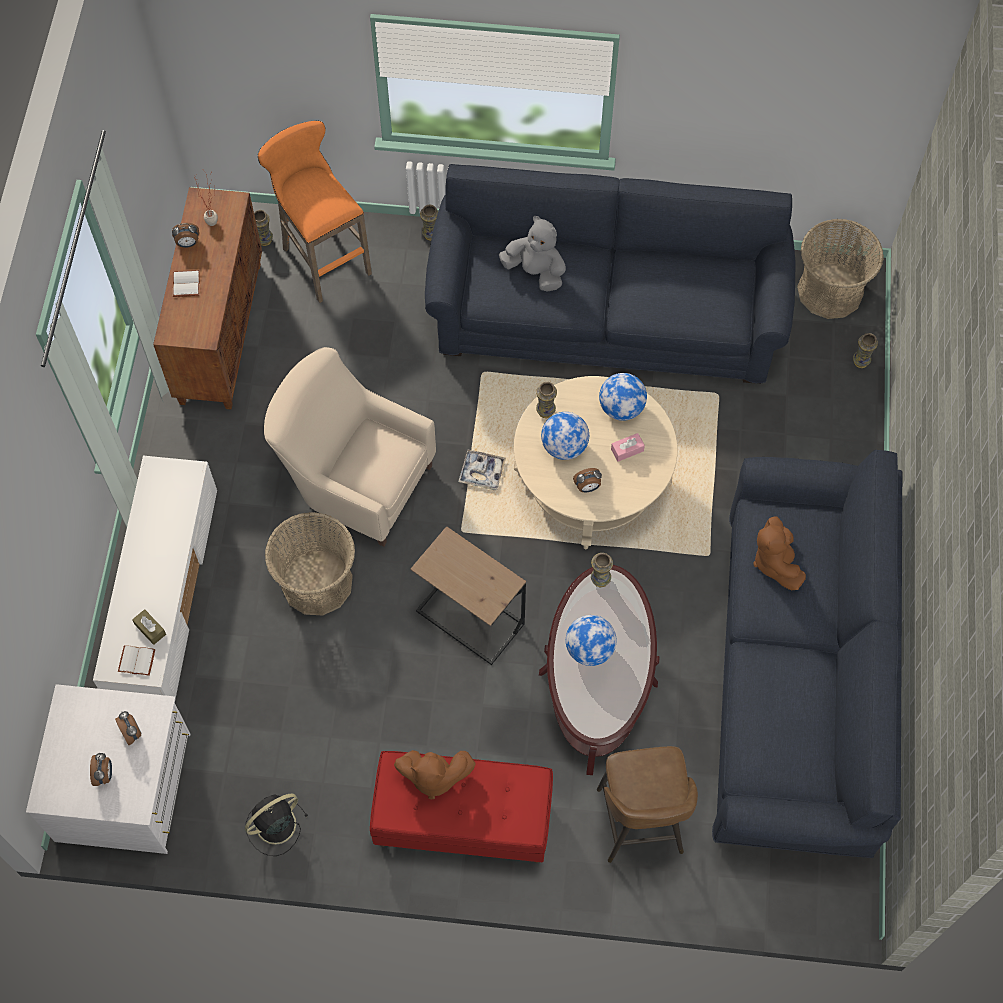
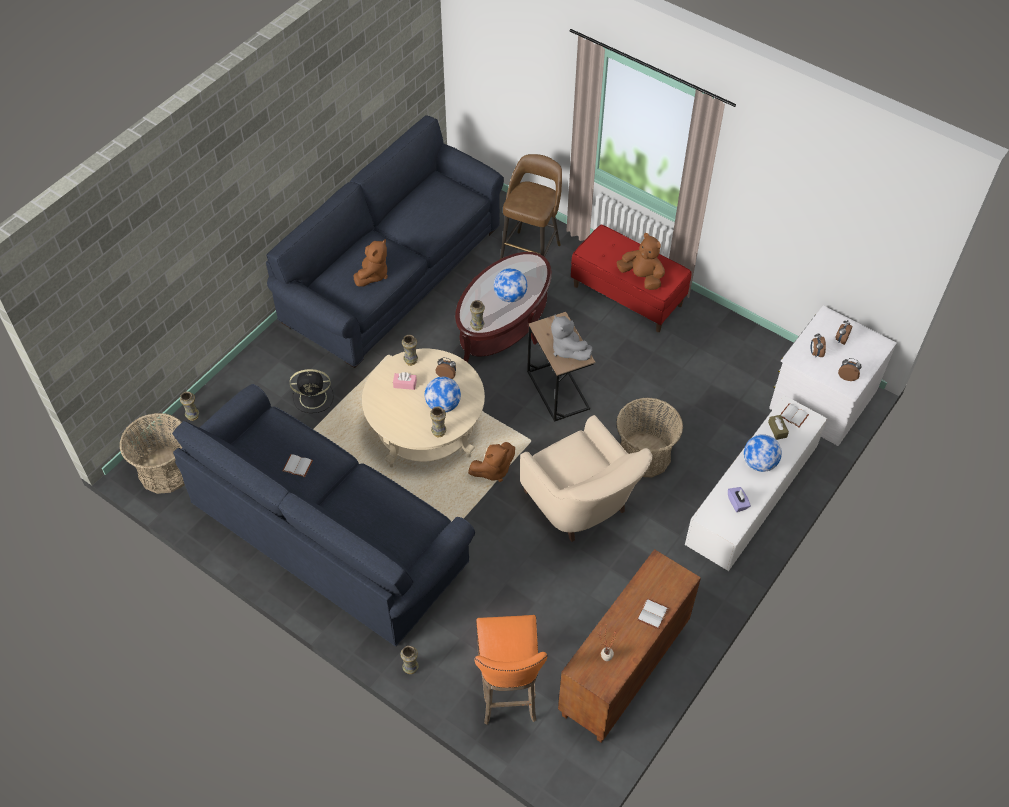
camera: 150 degrees left, 10 degrees down
(161, 506) = (737, 503): none -> purple tissue box
(188, 244) = (635, 649): alarm clock -> alarm clock (847, 376)
(264, 240) = (547, 737): vase -> vase (411, 361)
(274, 825) = (738, 340): black fan -> black fan (314, 397)
(482, 472) = (493, 470): tray -> brown plush toy
(535, 272) = (377, 517): grey plush toy -> grey plush toy (567, 349)
(621, 408) = (388, 410): globe -> globe (759, 463)
(659, 282) = (298, 465): none -> white book

